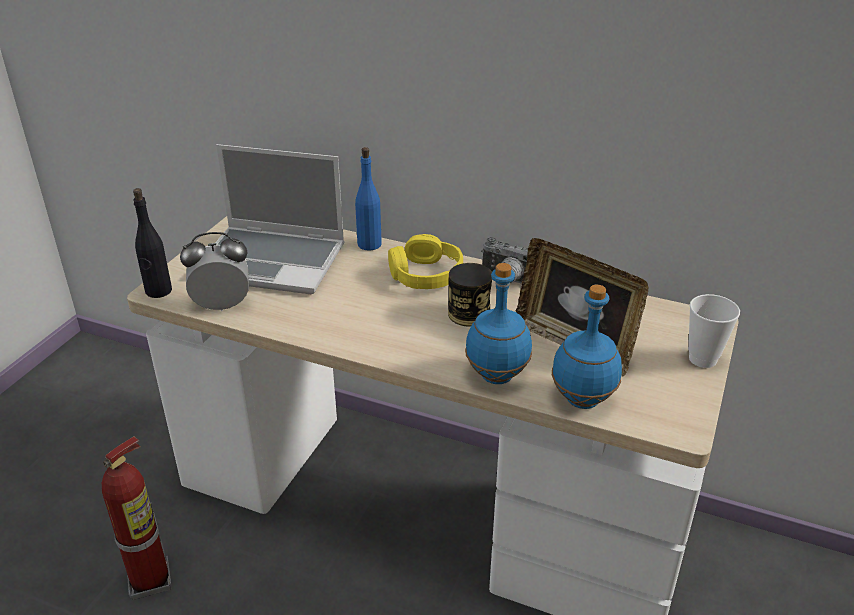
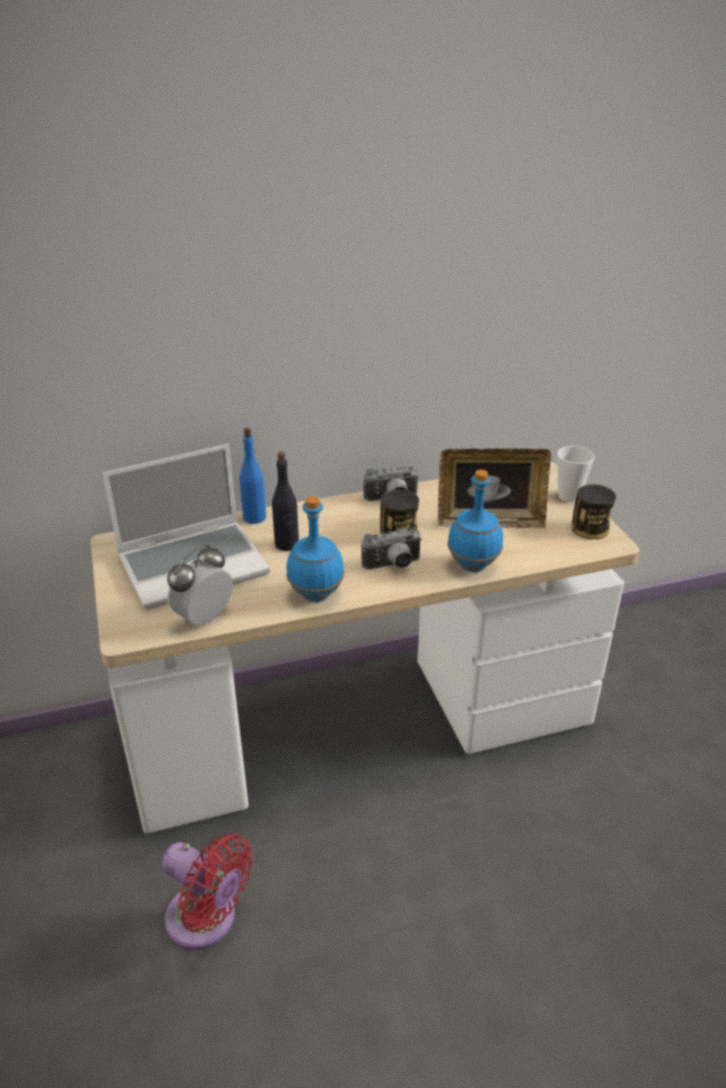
camera: 40 degrees left, 0 degrees up
(151, 580) = (207, 921): fire extinguisher -> red fan
(158, 291) = (127, 635): black bottle -> black bottle (287, 544)
(423, 339) = (393, 566): none -> camera
(425, 275) = (330, 521): yellow headphones -> none
(583, 399) = (540, 553): blue bottle -> blue bottle (316, 594)
(678, 402) = (590, 528): none -> can

